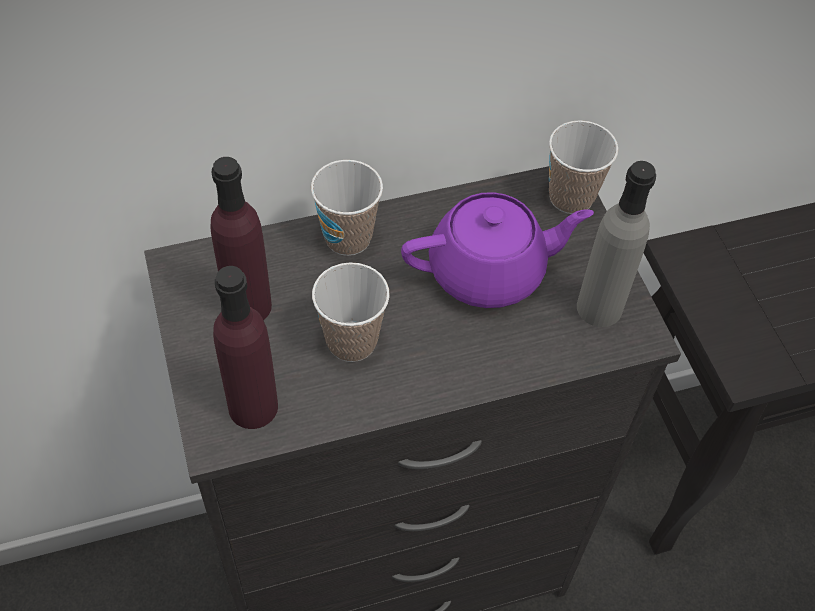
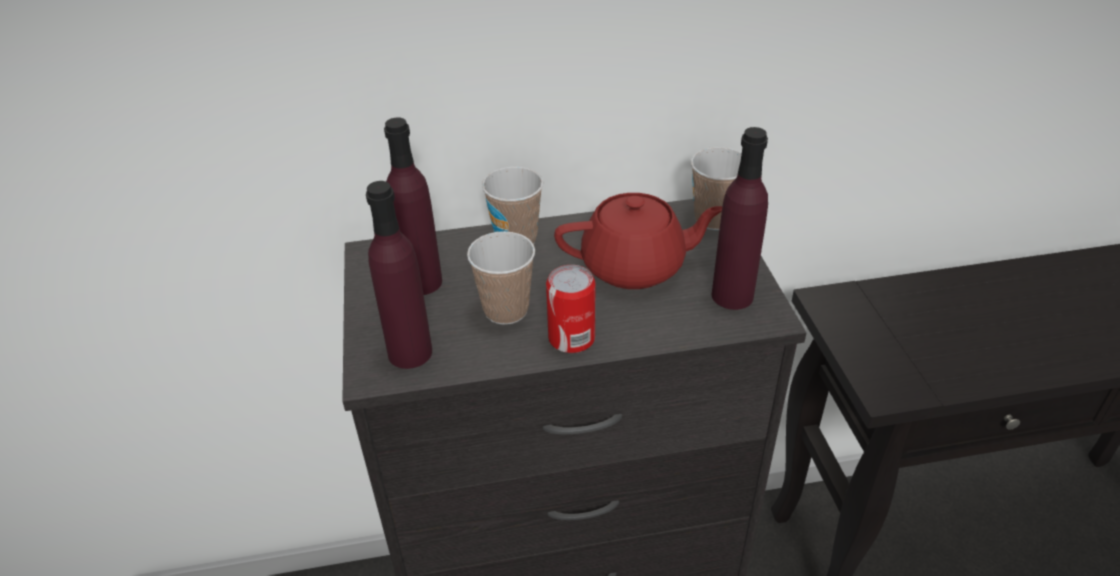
camera: 10 degrees right, 15 degrees down
(430, 376) = (571, 338): none -> can
(489, 272) = (635, 266): purple teapot -> red teapot
(599, 307) = (732, 295): grey bottle -> purple bottle

